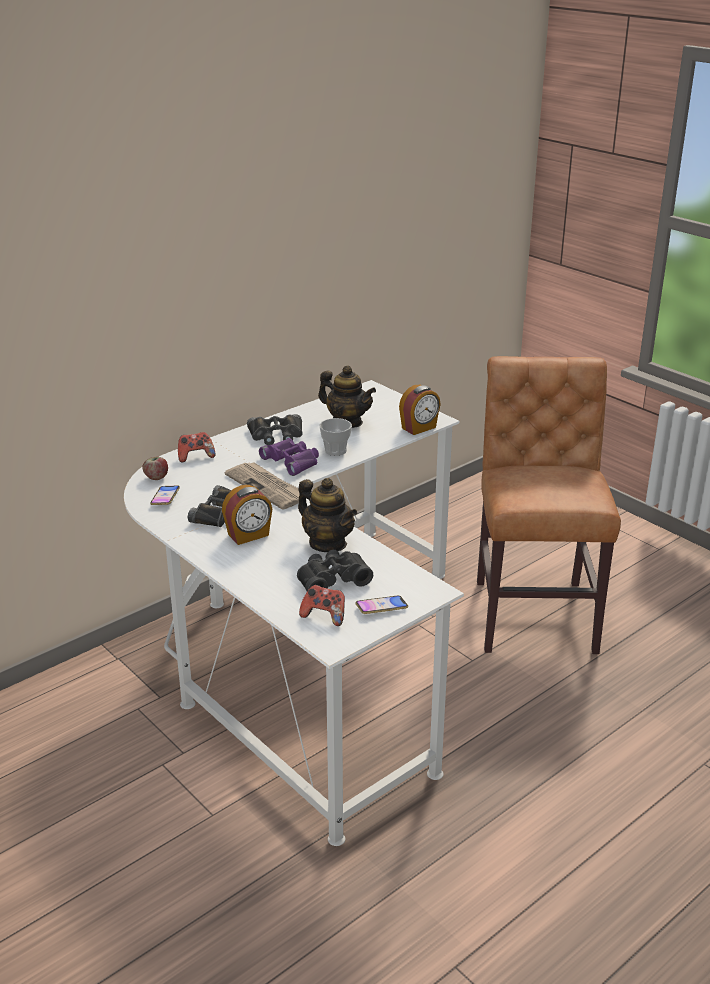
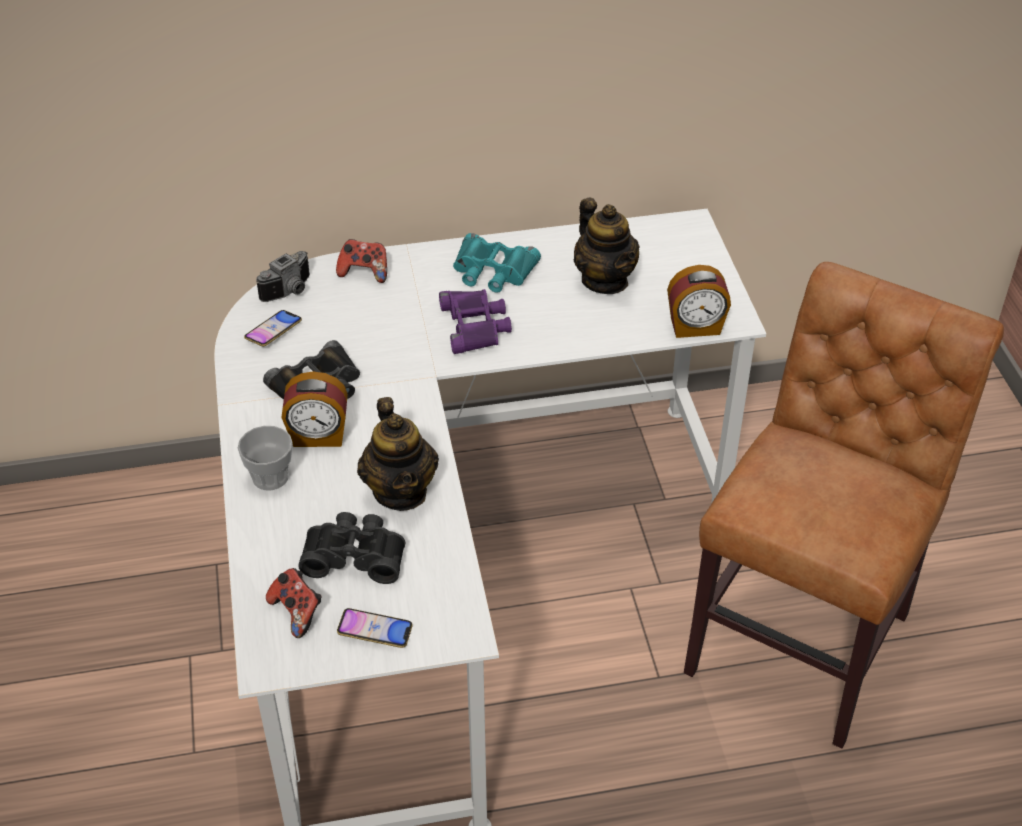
camera: 30 degrees right, 15 degrees up
(156, 477) = (291, 291): apple -> camera
(267, 487) = (406, 361): newspaper -> none
(276, 435) = (493, 271): black binoculars -> turquoise binoculars
(335, 450) = (546, 328): cup -> cup (270, 477)

